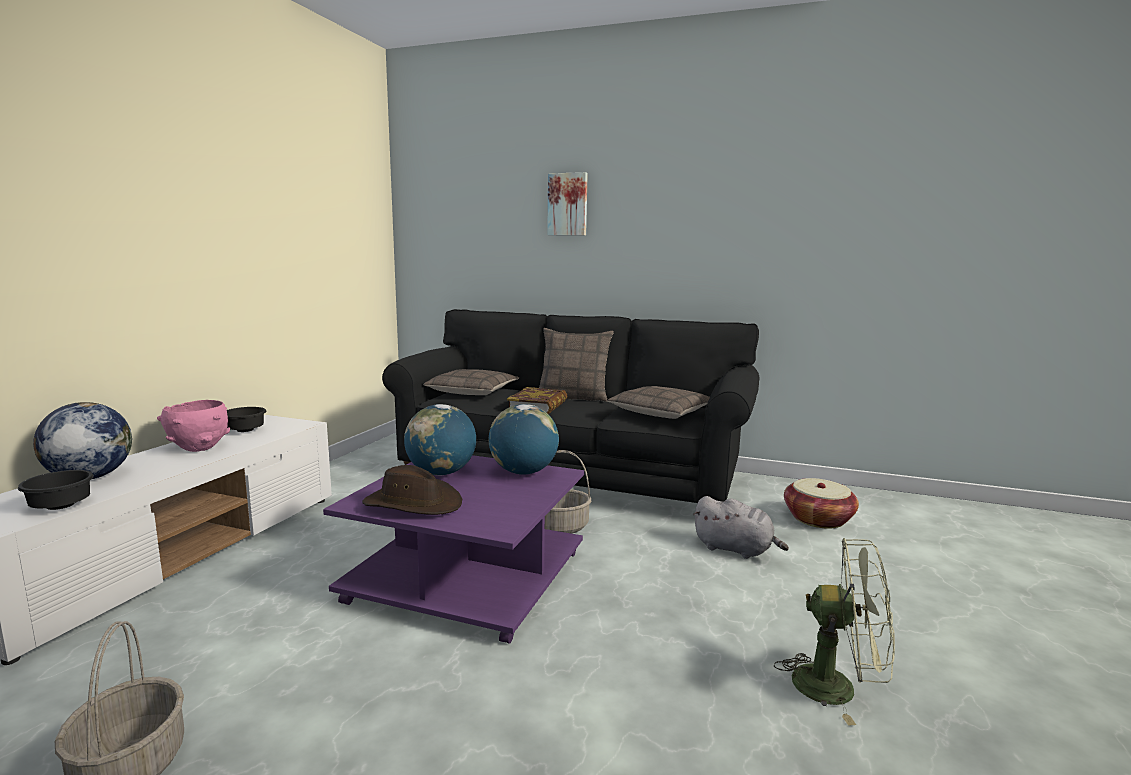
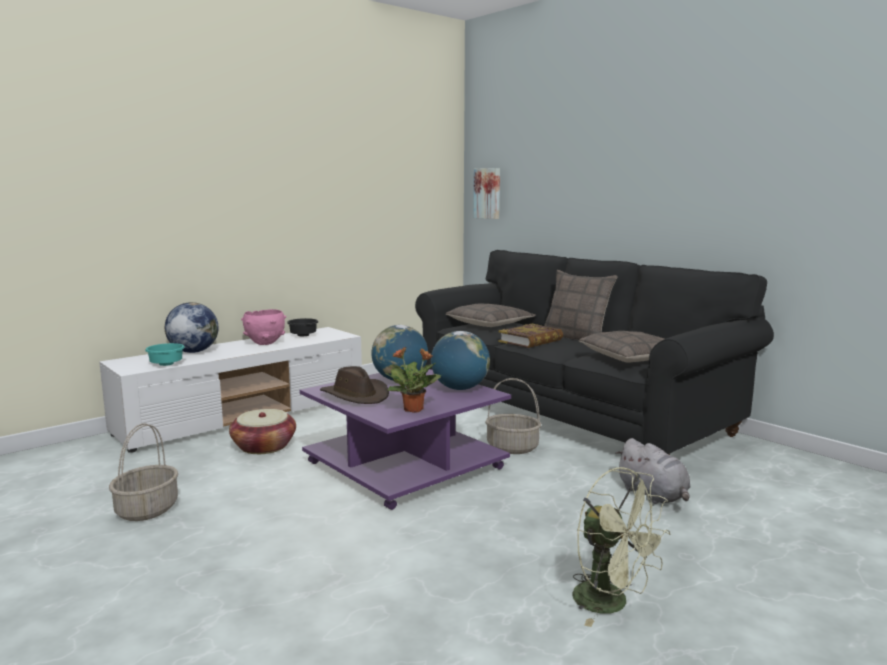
camera: 30 degrees right, 0 degrees up
(61, 505) = (167, 364): black bowl -> turquoise bowl
(510, 509) = (414, 410): none -> potted plant
(568, 204) = (598, 151): picture -> picture (488, 193)
(818, 519) = (784, 491): basket -> basket (264, 447)

